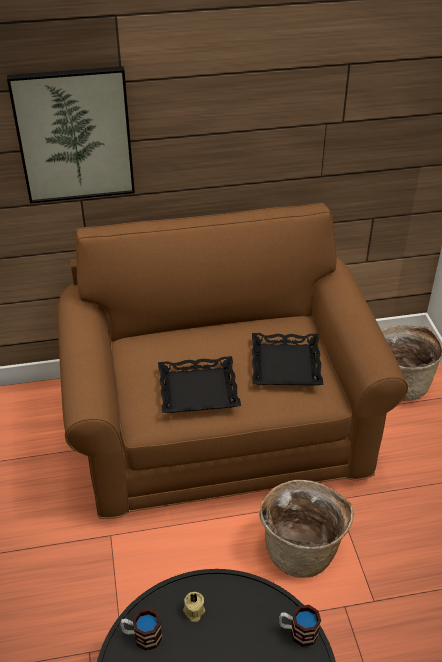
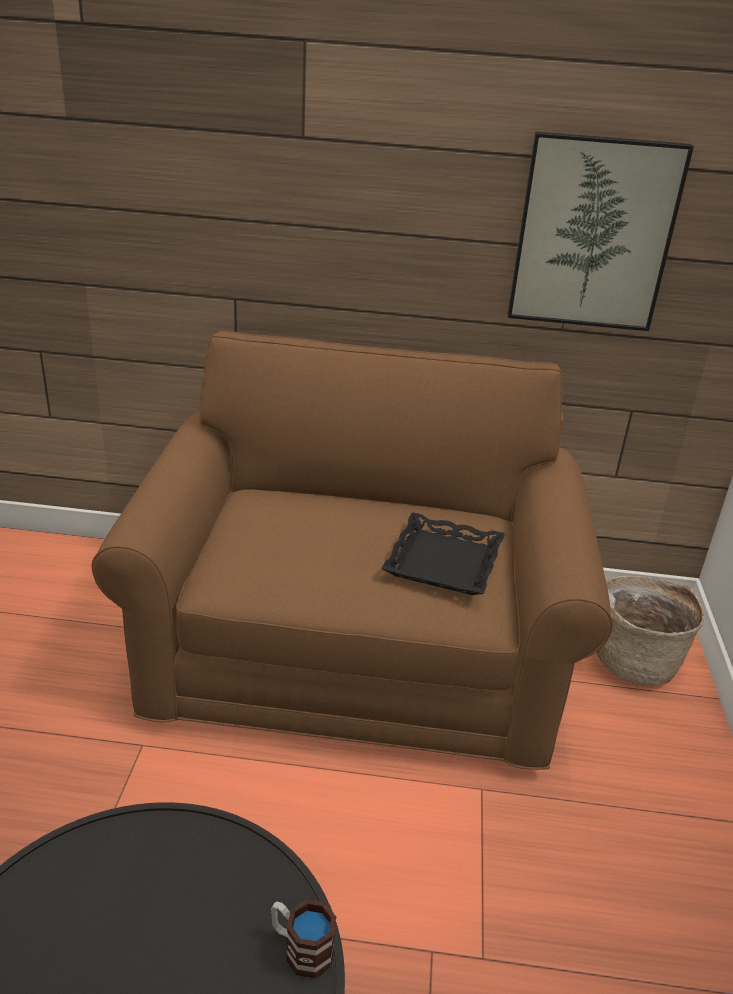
camera: 15 degrees right, 10 degrees down
(74, 135) = (234, 202): picture -> picture (593, 234)
(142, 636) = (61, 875): mug -> none
(193, 611) = (157, 863): beige candle -> none
(198, 390) = (306, 562): black tray -> none
(302, 549) = (401, 843): basket -> none

